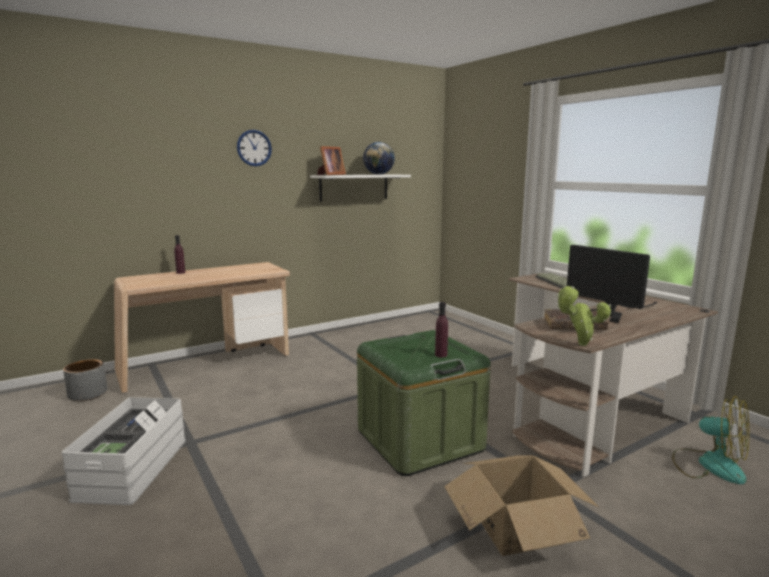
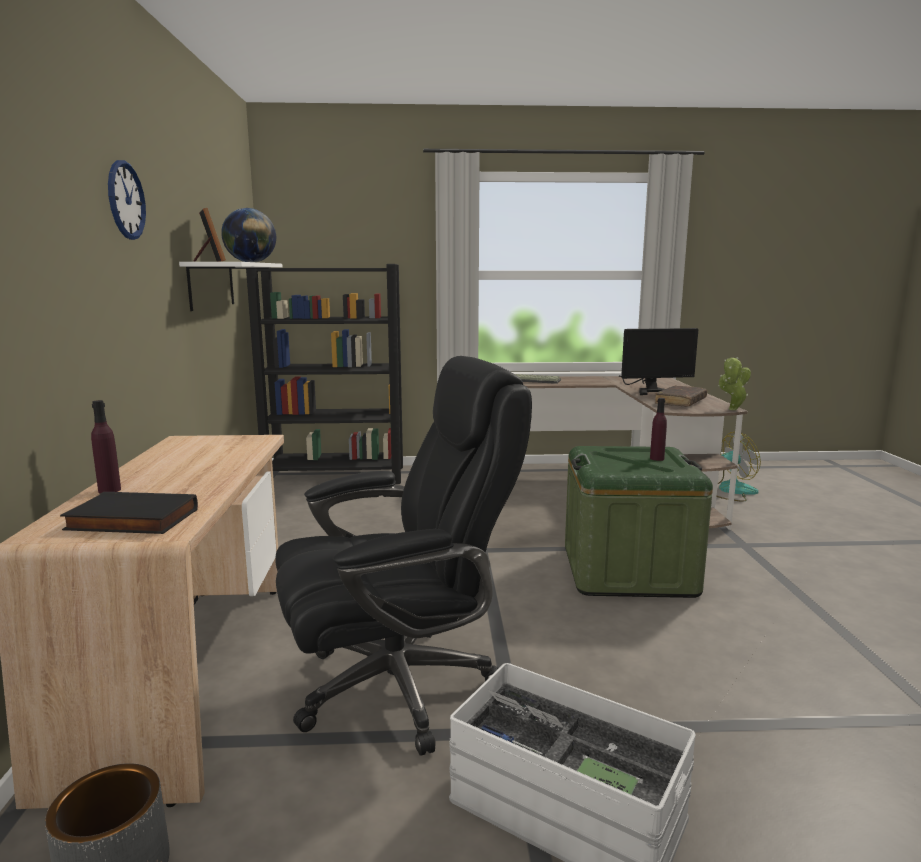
camera: 60 degrees left, 0 degrees up
(146, 281) = (130, 520): none -> black book
(216, 405) = (397, 686): none -> black office chair
(451, 322) = (336, 475): none -> black bookcase
(517, 526) = (795, 573): cardboard box -> none

